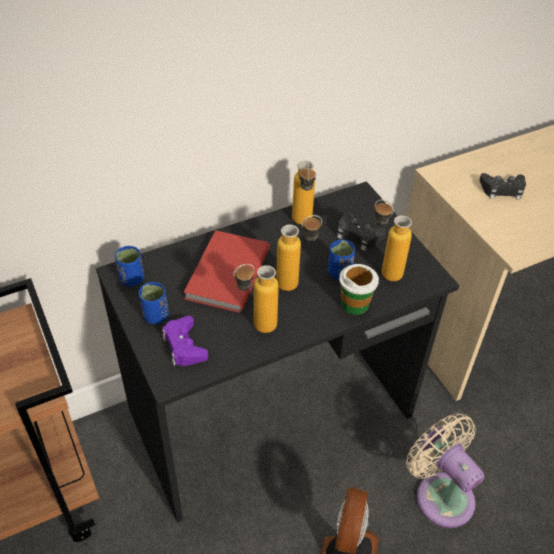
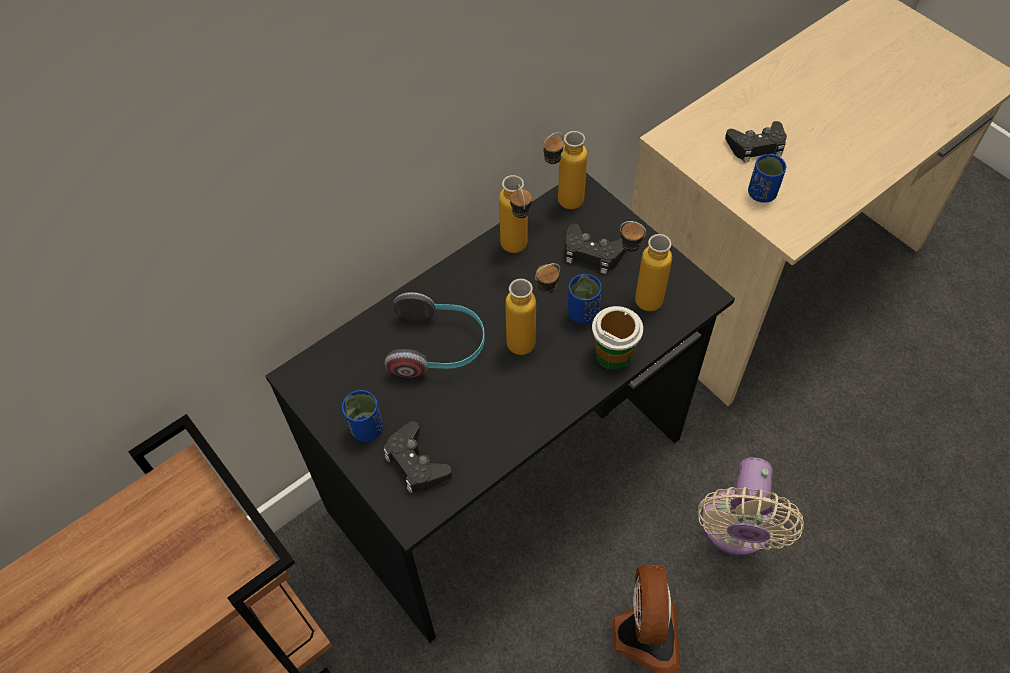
camera: 10 degrees left, 10 degrees up
(132, 279) = (319, 382): blue cup -> blue cup (762, 194)
(184, 346) = (416, 463): purple game controller -> black game controller
(225, 274) = (438, 347): red book -> headphones
(256, 327) = (499, 415): bottle -> bottle (561, 205)
(440, 494) = (735, 530): beige fan -> beige fan turned 120 degrees counterclockwise

